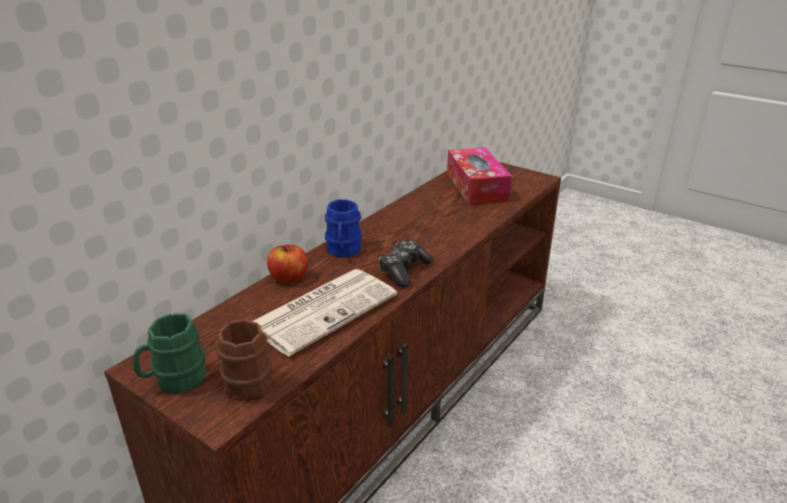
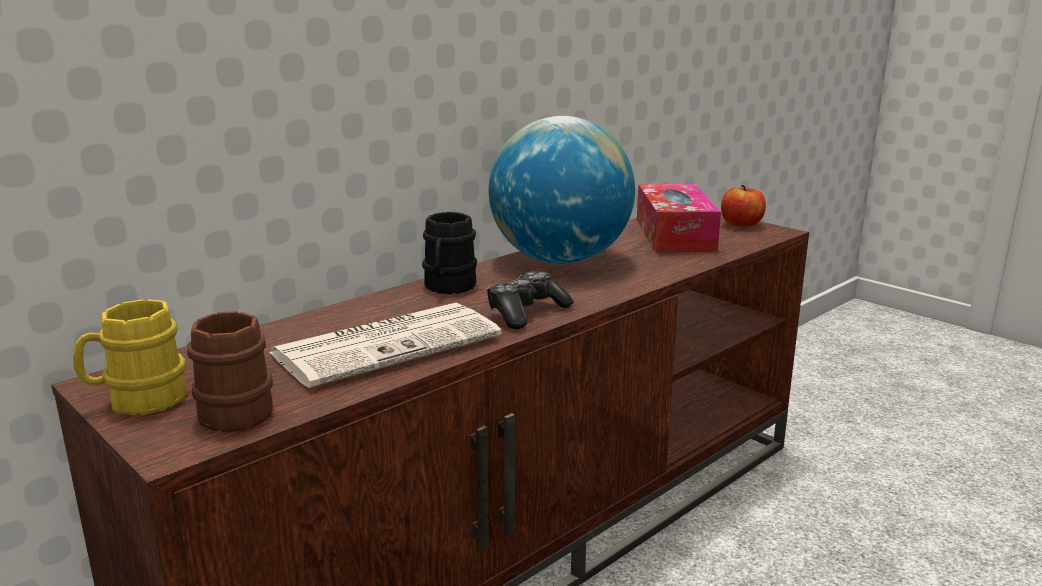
camera: 10 degrees right, 10 degrees down
(174, 380) = (137, 401): green mug -> yellow mug
(289, 277) = (357, 308): apple -> apple (741, 224)
(343, 251) = (448, 287): blue mug -> black mug
(409, 218) = (560, 260): none -> globe

